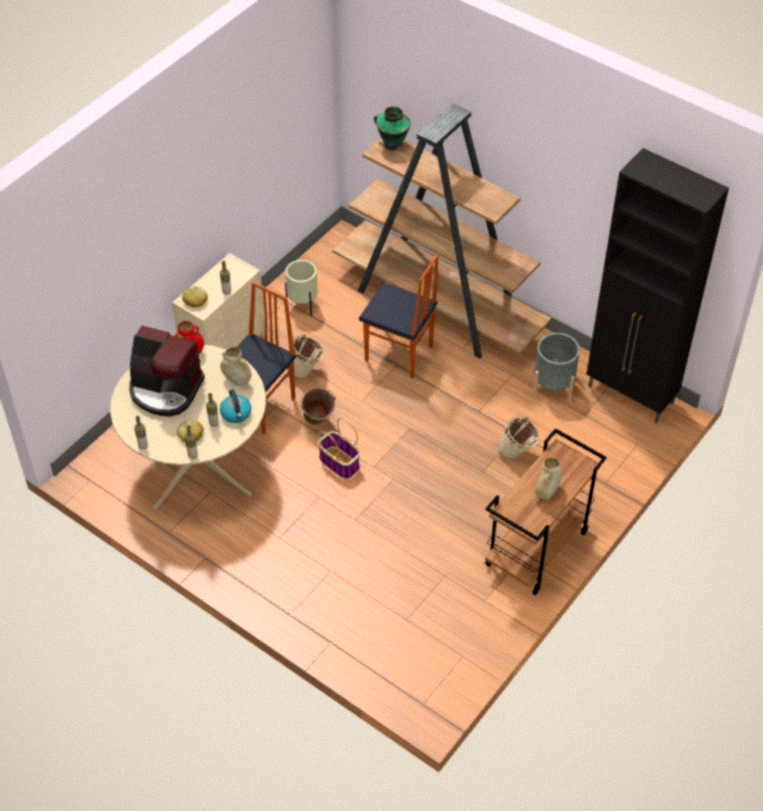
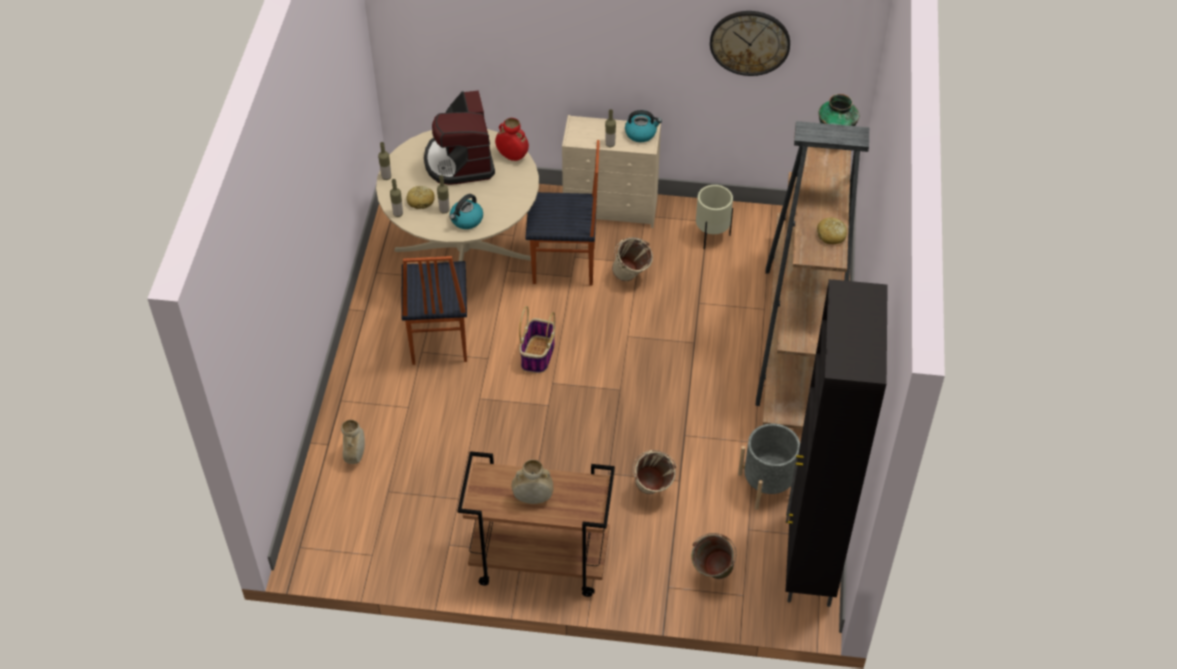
camera: 60 degrees right, 0 degrees up
(195, 300) = (582, 129): bread -> bread (831, 235)
(231, 268) = (641, 133): none -> kettle
(237, 381) = (506, 202): beige vase -> beige vase (355, 455)
(267, 136) = (750, 42): none -> wall clock
(318, 423) = (574, 316): green bucket -> green bucket (712, 575)
(399, 355) = (708, 338): chair -> chair (438, 340)

